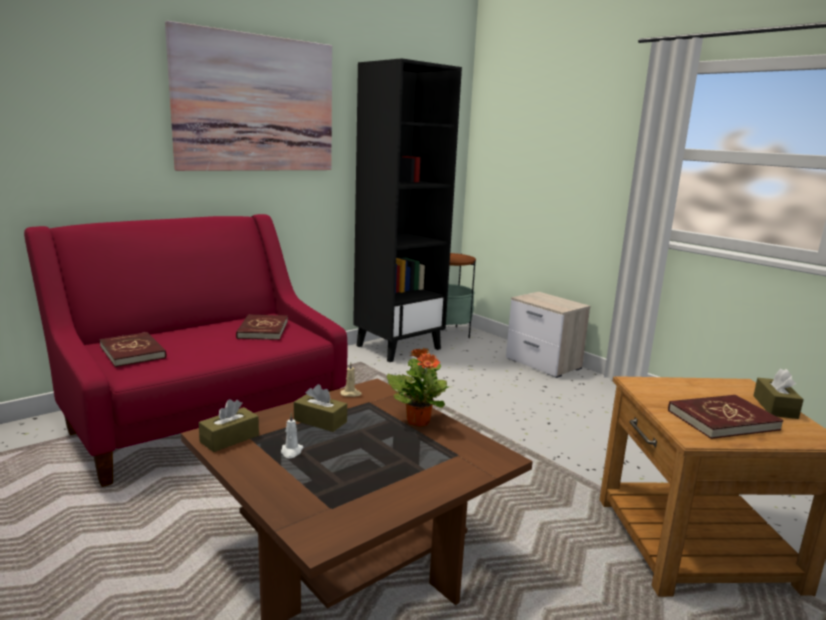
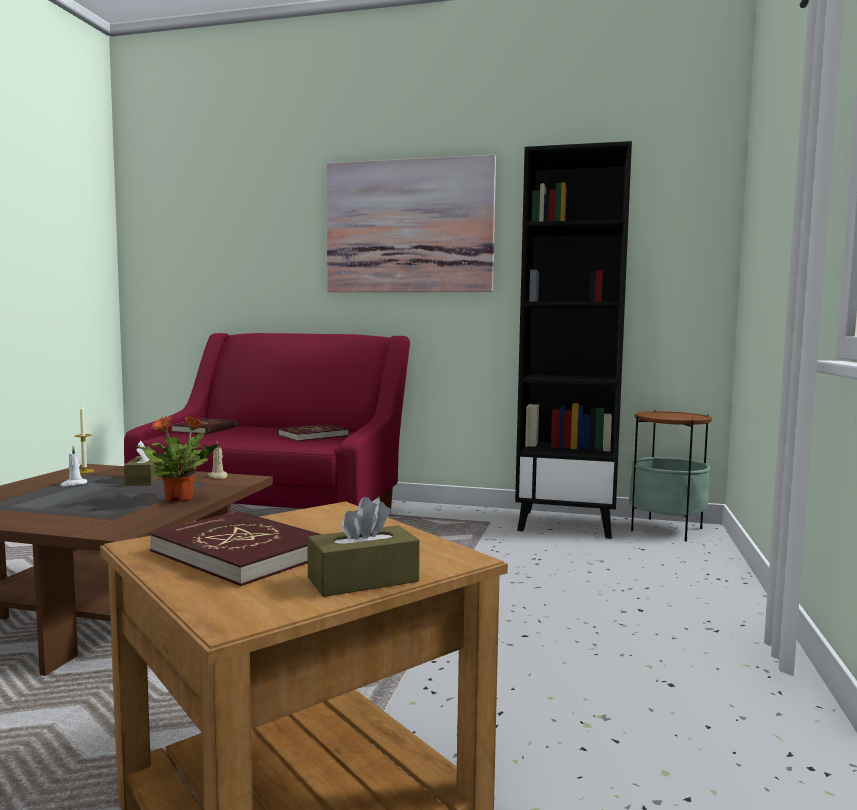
camera: 55 degrees right, 10 degrees down
(229, 438) = (84, 471): brown tissue box -> candle
(544, 364) = (718, 593): nightstand -> none

